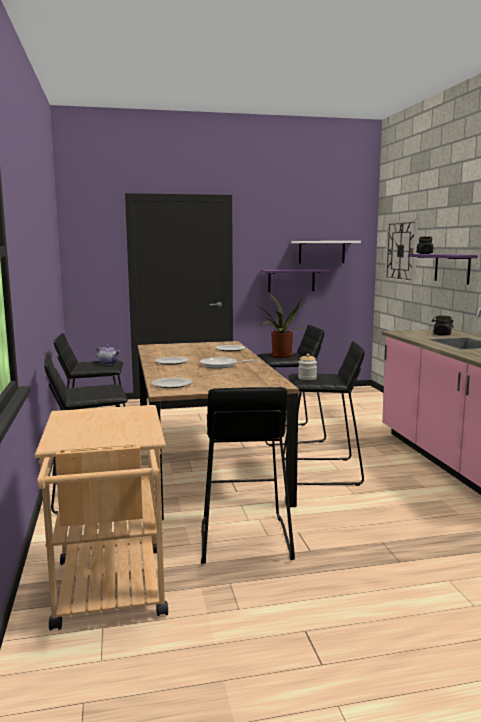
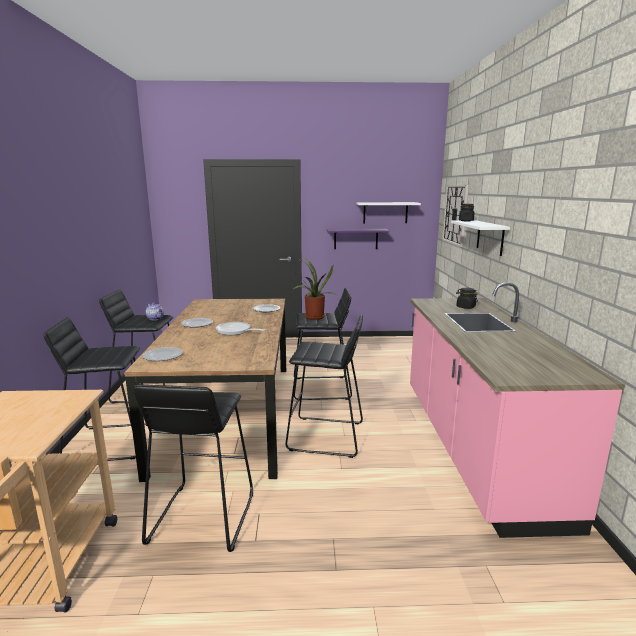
camera: 10 degrees right, 5 degrees up
(307, 378) = (310, 350): jar -> none
(452, 268) = (490, 237): purple shelf -> white shelf

